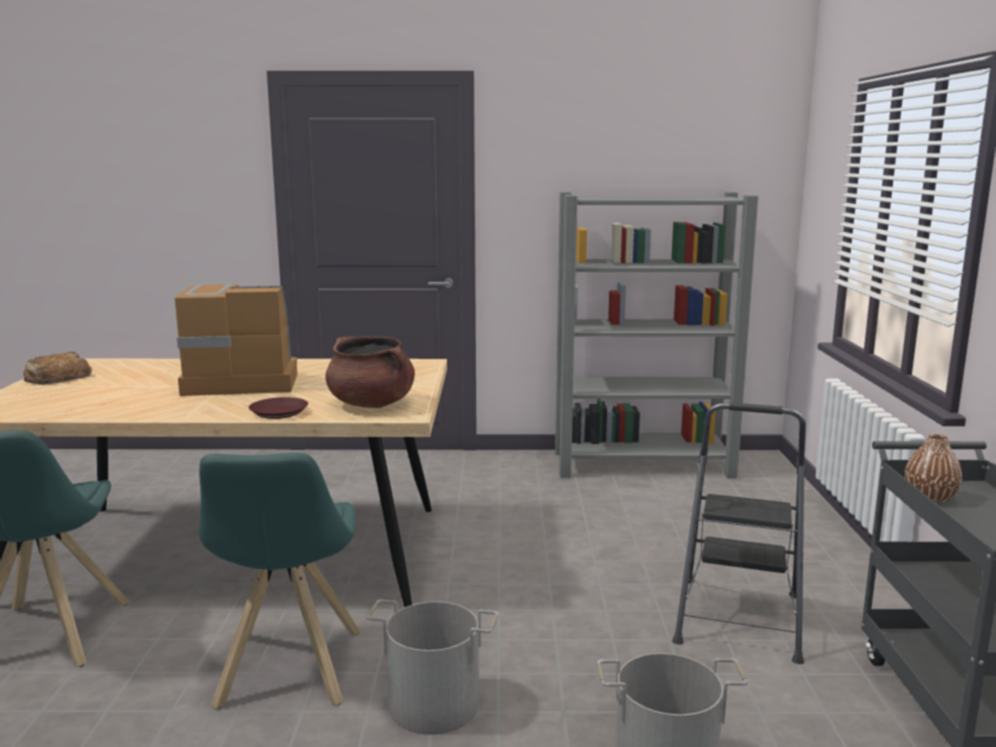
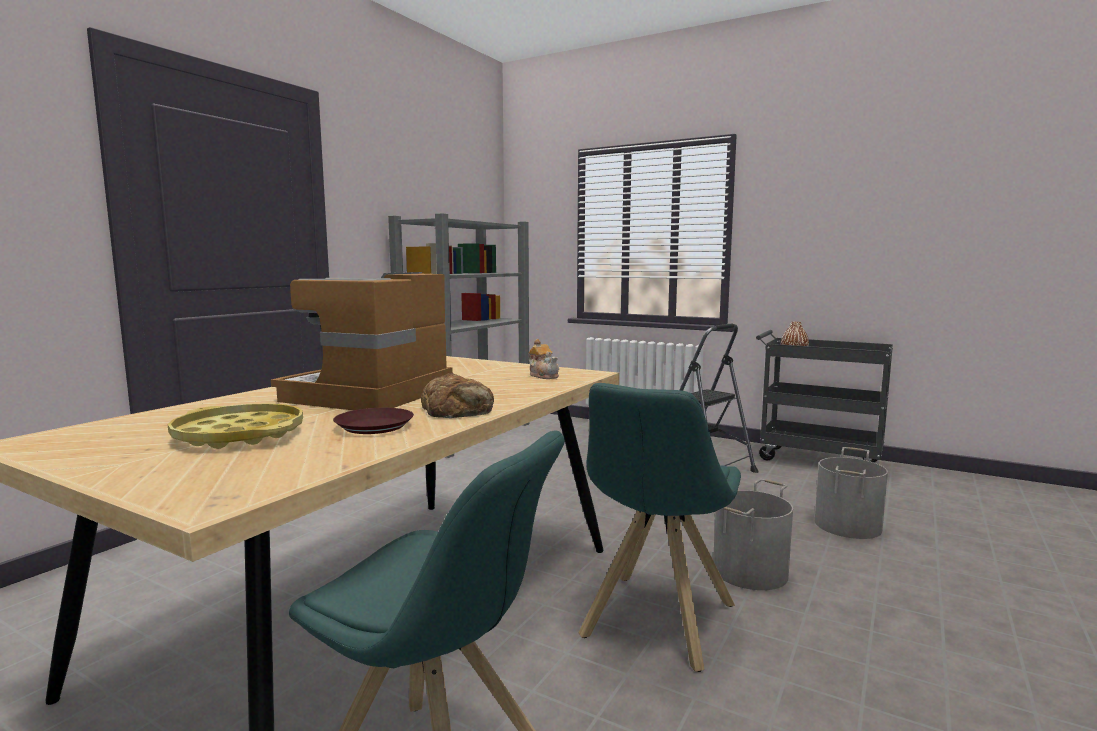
camera: 60 degrees left, 5 degrees down
(56, 377) = (97, 453): bread -> bread (458, 408)
(104, 386) = (239, 435): none -> yellow tray
(278, 413) = (522, 394): brown plate -> brown plate (375, 427)
(289, 668) = (657, 620): turquoise chair -> turquoise chair turned 90 degrees clockwise
(372, 404) = (544, 376): brown cooking pot -> teapot

